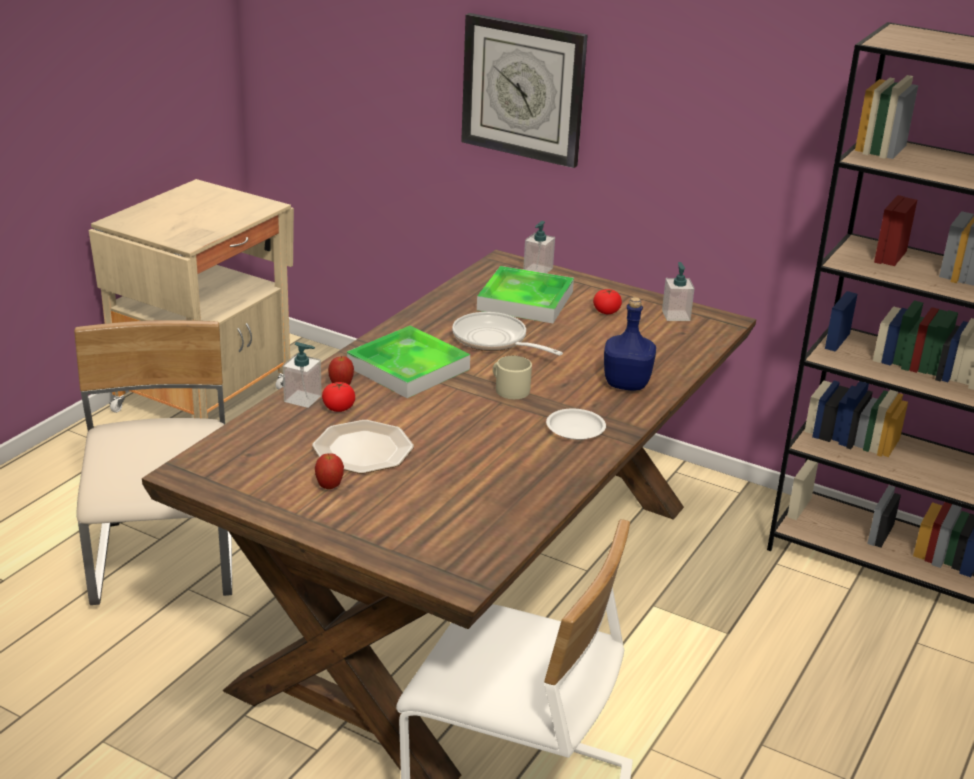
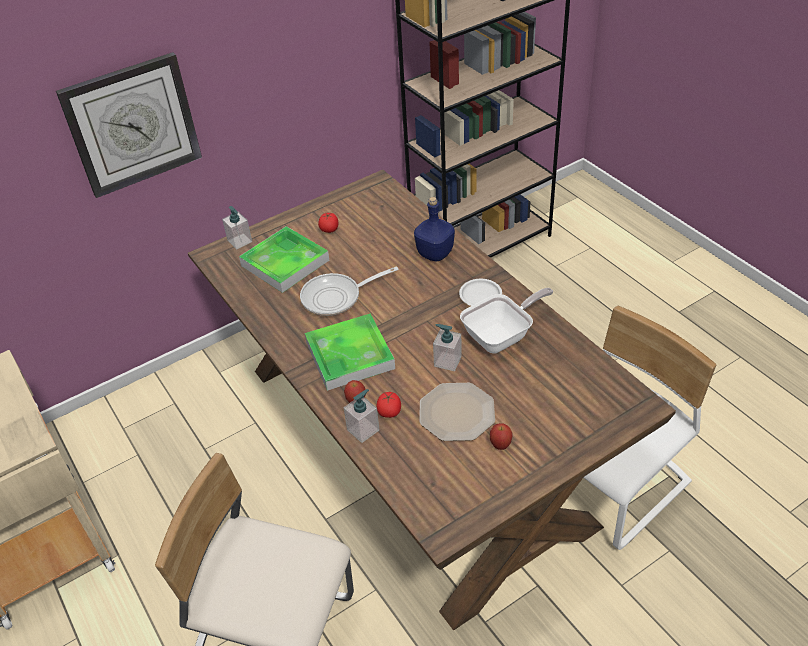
camera: 60 degrees left, 15 degrees up
(509, 389) = (411, 311): beige mug -> none
(513, 456) = (502, 336): none -> frying pan
(676, 315) = (356, 200): soap dispenser -> soap dispenser (447, 361)

